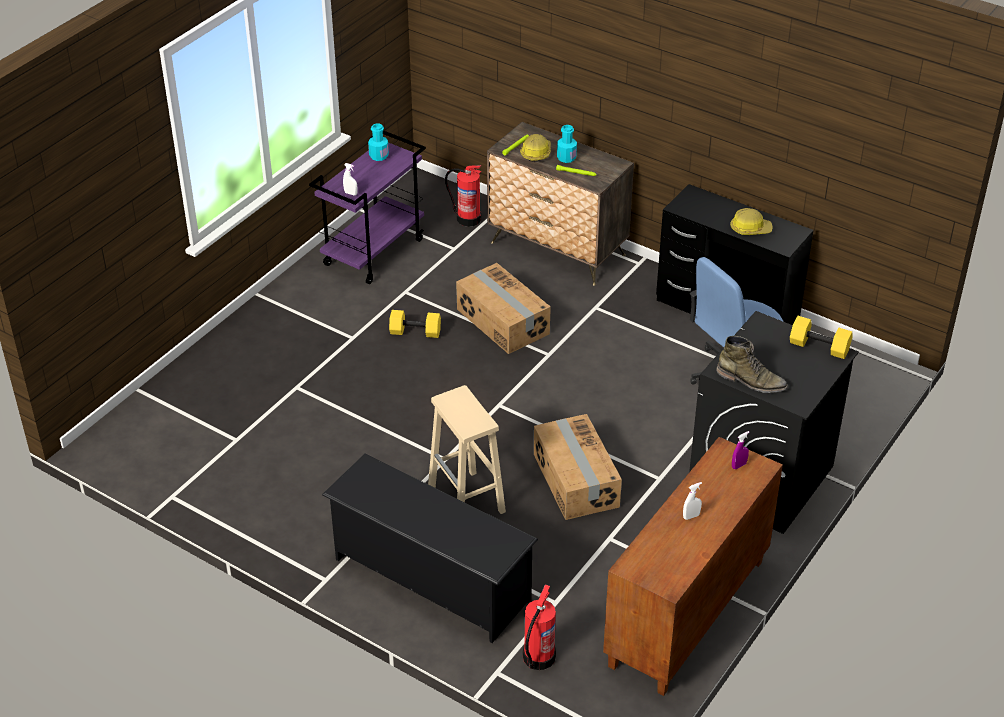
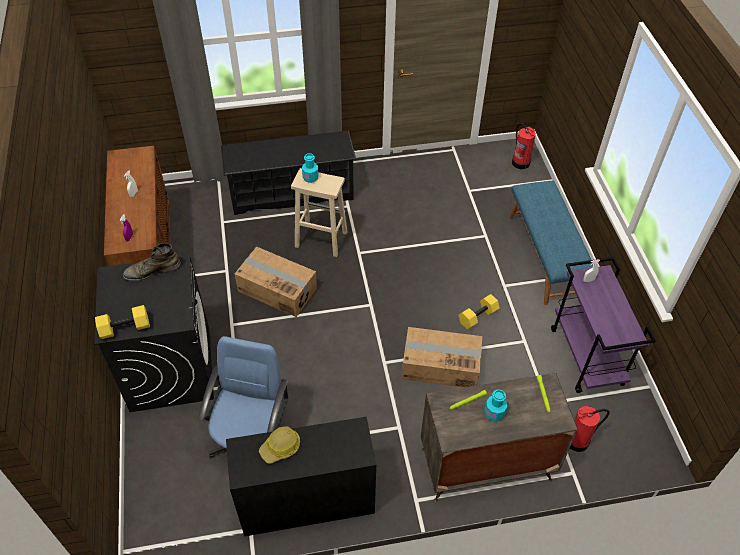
camera: 135 degrees right, 10 degrees up
(274, 333) = (545, 256): none -> blue bench
(379, 156) = (625, 326): turquoise bottle -> turquoise bottle (310, 177)
(536, 153) = (521, 399): hard hat -> none
(538, 658) = (205, 194): fire extinguisher -> fire extinguisher (520, 162)

